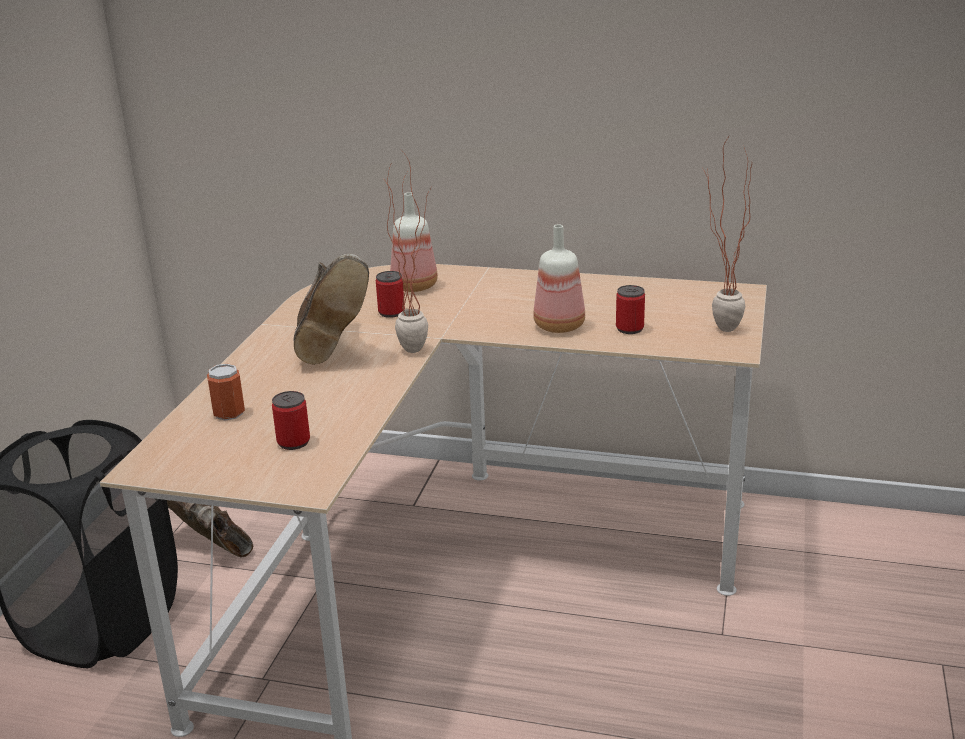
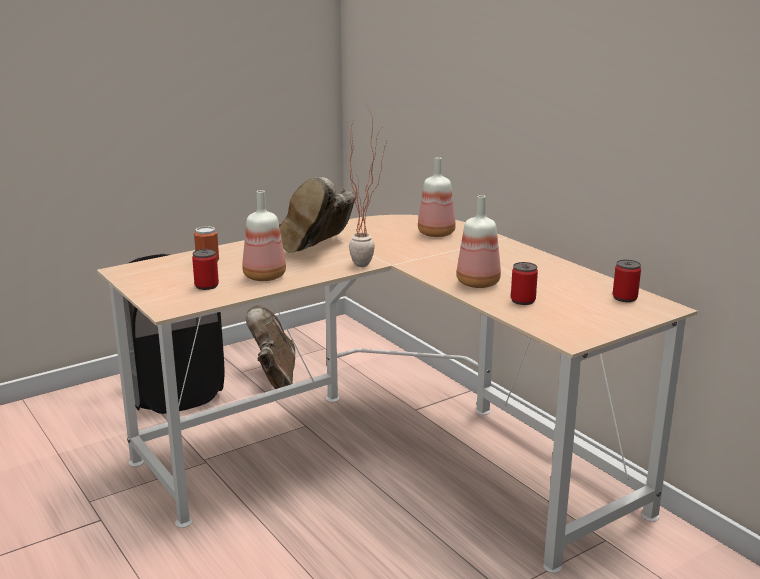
camera: 40 degrees right, 5 degrees down
(338, 404) = (264, 277): none -> bottle
(391, 312) = (392, 243): can -> can (624, 298)
(716, 328) = (587, 322): potted plant -> none

